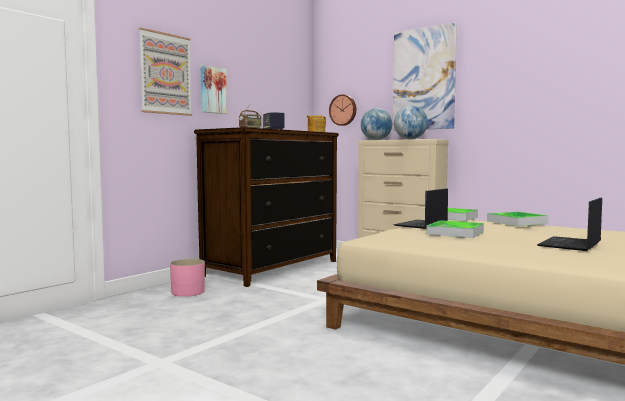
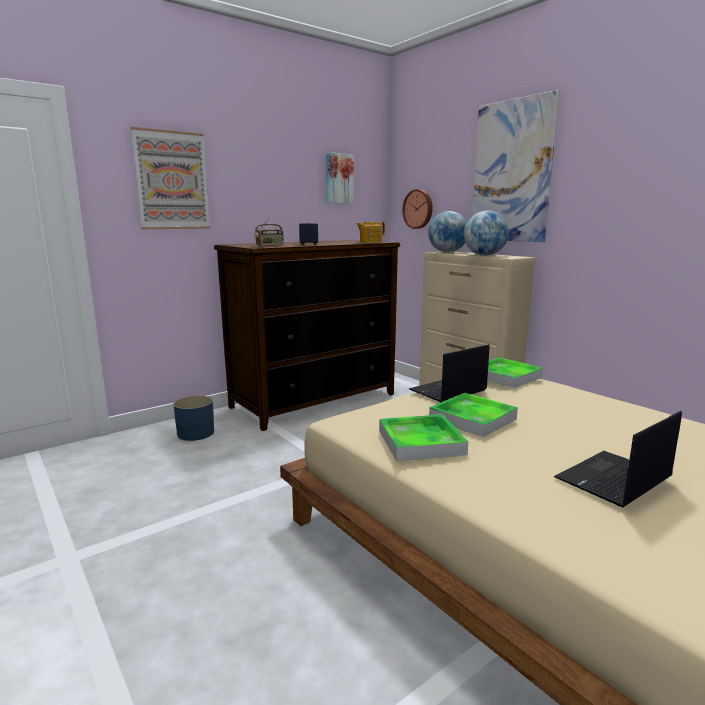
camera: 15 degrees right, 10 degrees up
(188, 292) = (196, 433): pink planter -> blue planter
(212, 90) = (239, 195): picture -> picture (338, 178)
(516, 222) = (586, 398): tray -> tray (421, 442)

